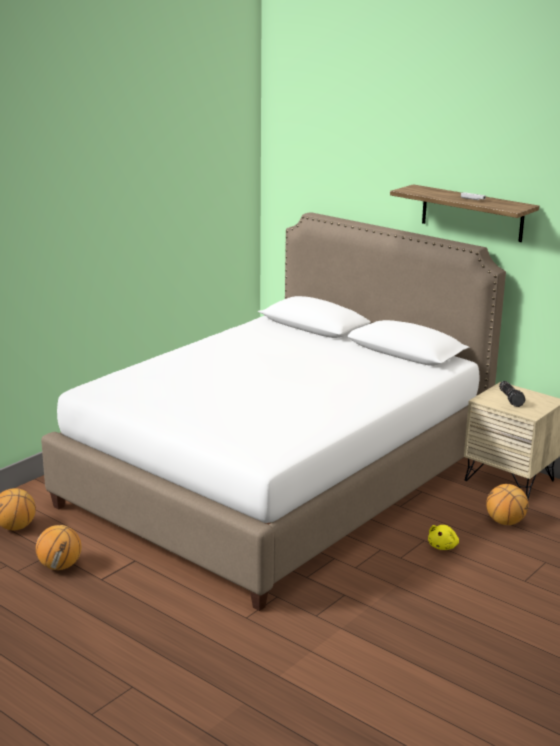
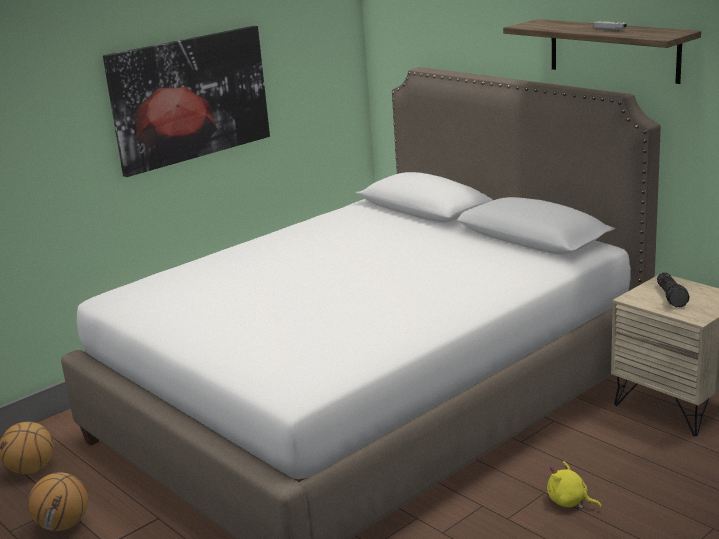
camera: 10 degrees right, 0 degrees up
(134, 230) = (190, 98): none -> picture
(443, 546) = (569, 502): yellow plush toy -> yellow plush toy turned 90 degrees clockwise
(505, 522) = (662, 466): basketball -> none

